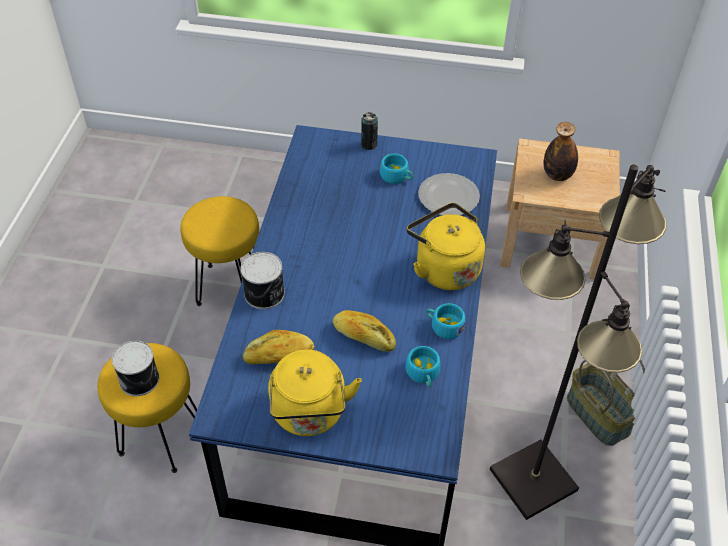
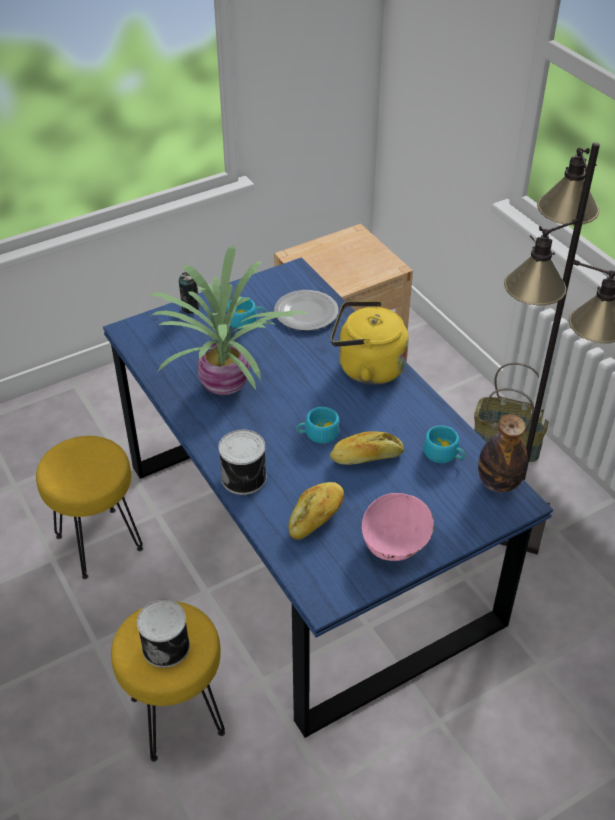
camera: 40 degrees left, 5 degrees down
(309, 415) = (396, 543): yellow kettle -> pink bowl
(329, 218) = (227, 384): none -> potted plant
(444, 326) = (417, 410): turquoise cup -> turquoise cup (318, 433)
(557, 175) = (335, 265): bottle -> bottle (498, 483)

